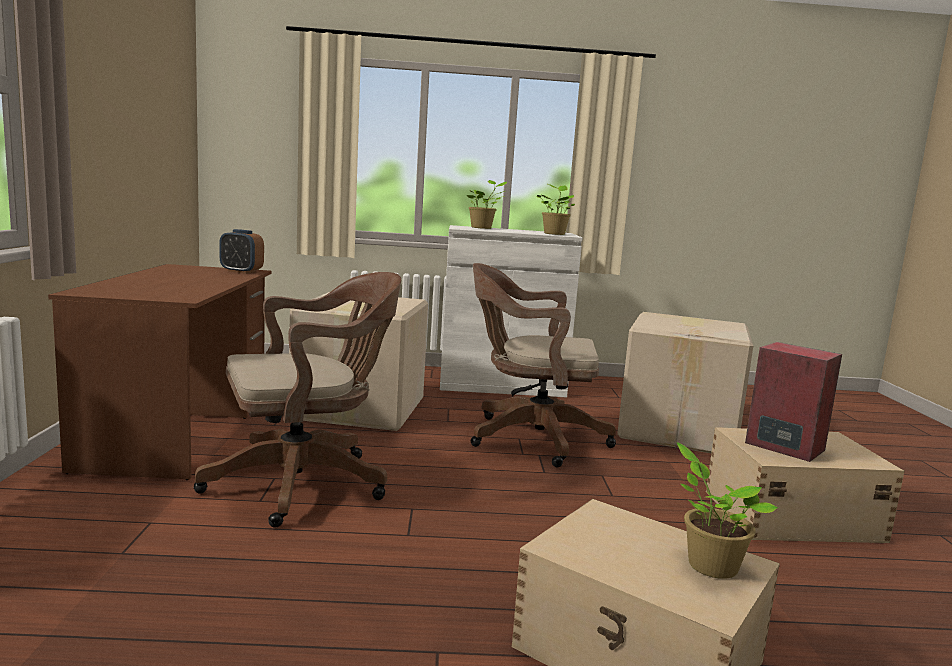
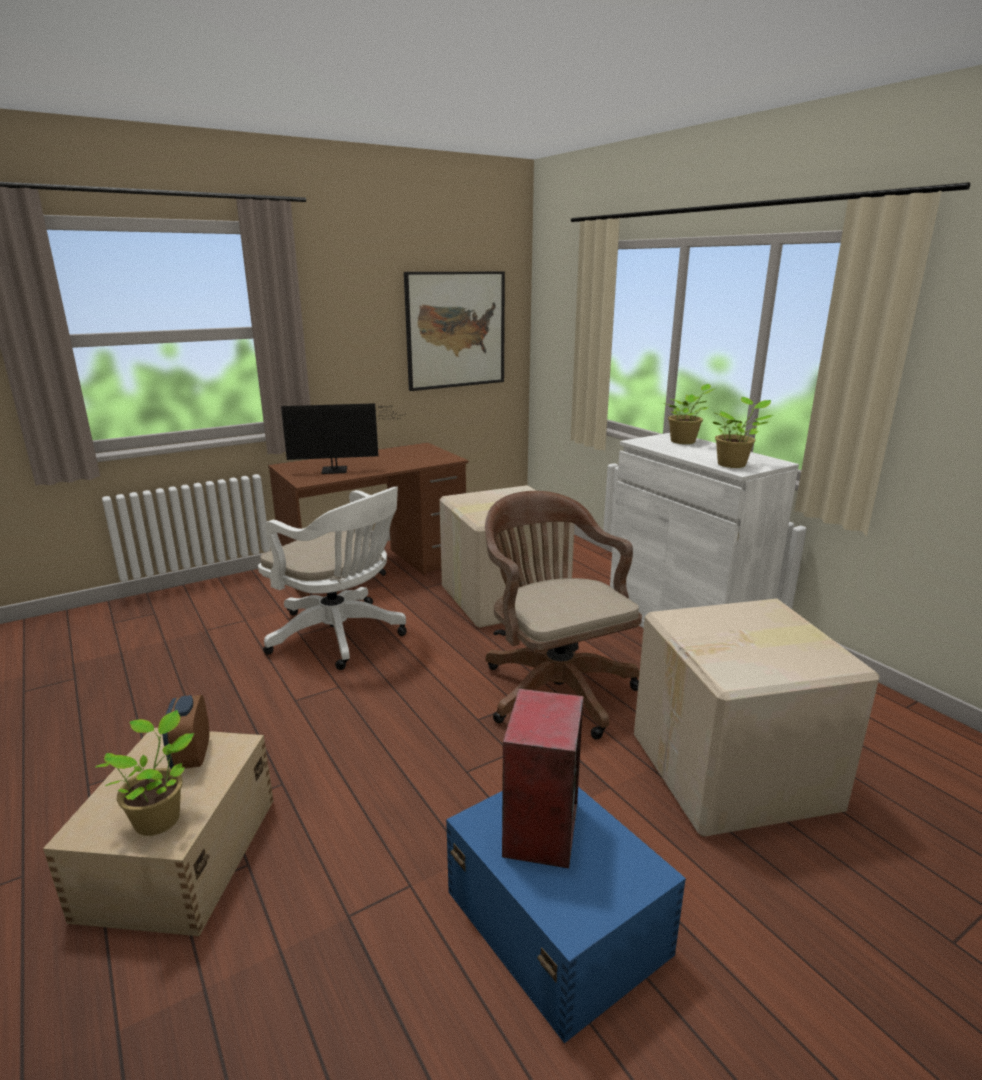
camera: 60 degrees right, 10 degrees up
(157, 128) = (455, 330): none -> picture
(175, 287) = (339, 470): none -> monitor
(241, 271) = (440, 458): alarm clock -> alarm clock (191, 756)
(306, 483) = (341, 636): brown office chair -> white office chair
(789, 515) = (555, 919): beige storage box -> blue storage box

